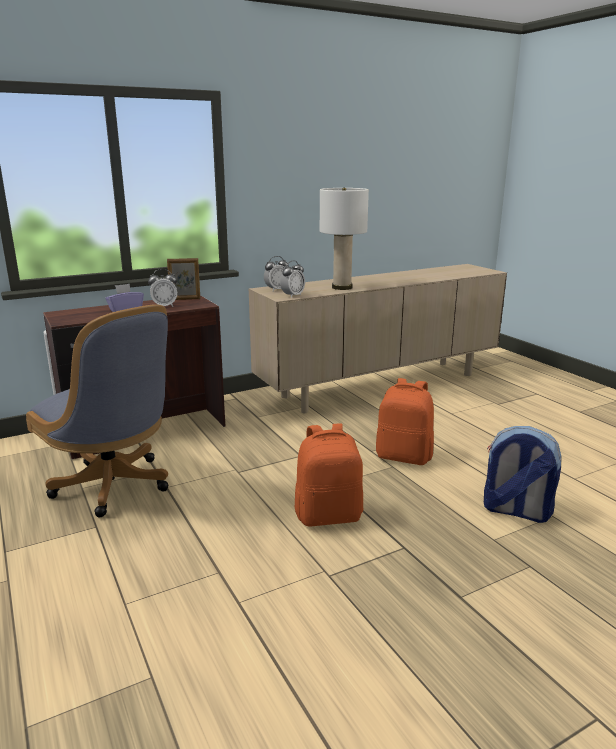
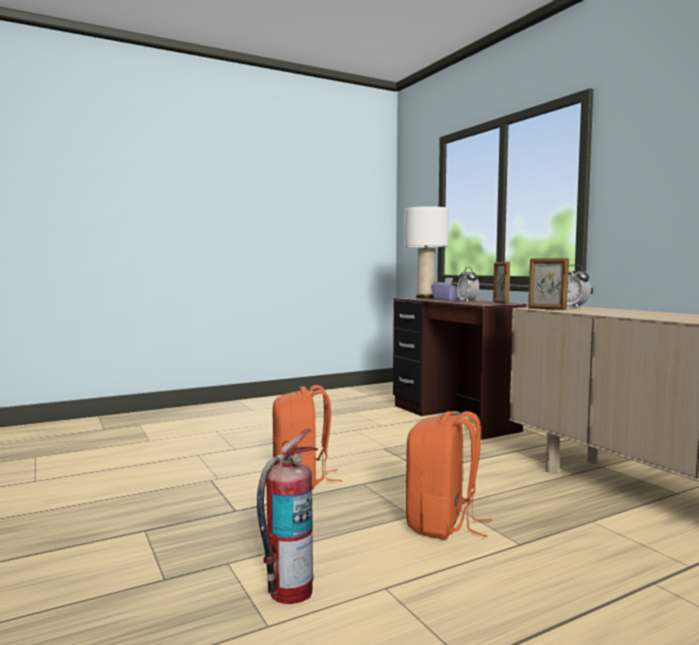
camera: 90 degrees right, 15 degrees down
(118, 489) = (351, 419): blue office chair -> none
(292, 295) = (547, 309): alarm clock -> picture frame
(341, 287) = (626, 314): white table lamp -> white table lamp (425, 298)
(515, 511) = (289, 591): backpack -> fire extinguisher

